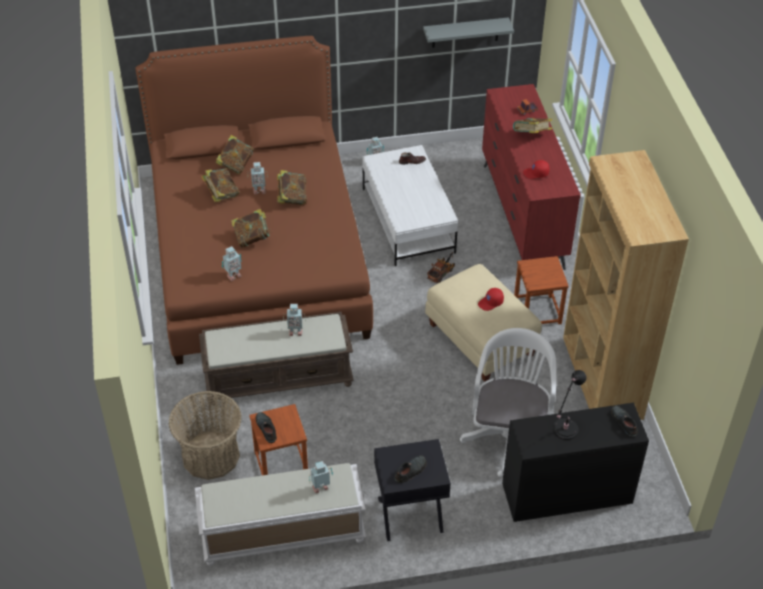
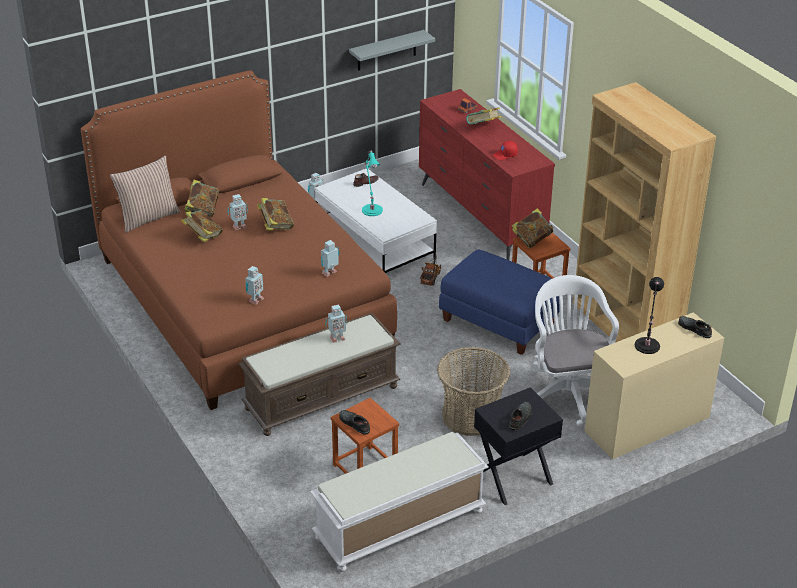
camera: 20 degrees left, 10 degrees down
(185, 161) = (148, 217): none -> pillow
(211, 455) = (290, 478): basket -> basket (471, 416)
(252, 238) = (256, 266): book -> book (532, 240)
(321, 489) = (438, 458): toy robot -> toy robot (330, 273)
(403, 193) = (371, 209): none -> turquoise table lamp
(482, 339) = (499, 322): beige ottoman -> blue ottoman
(491, 303) = (508, 275): red cap -> none
(567, 493) = (647, 424): black desk -> beige desk

